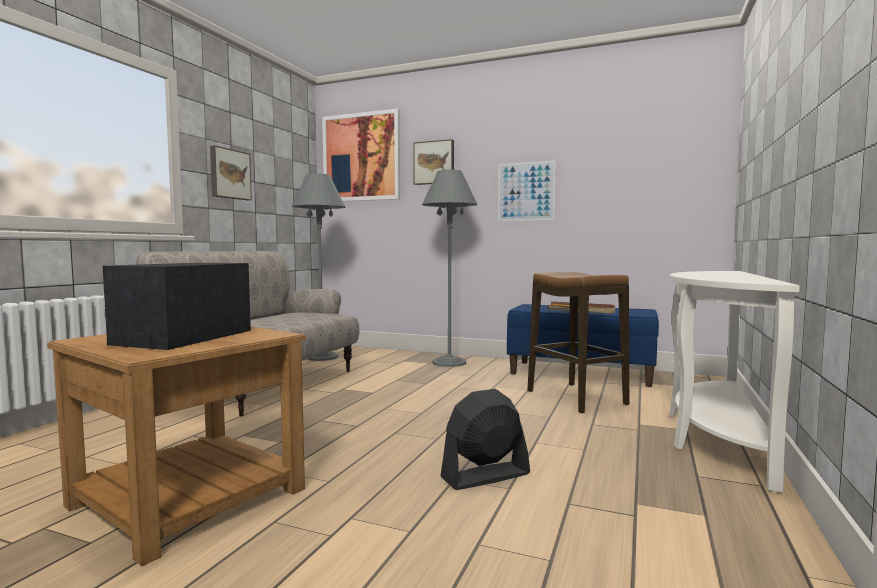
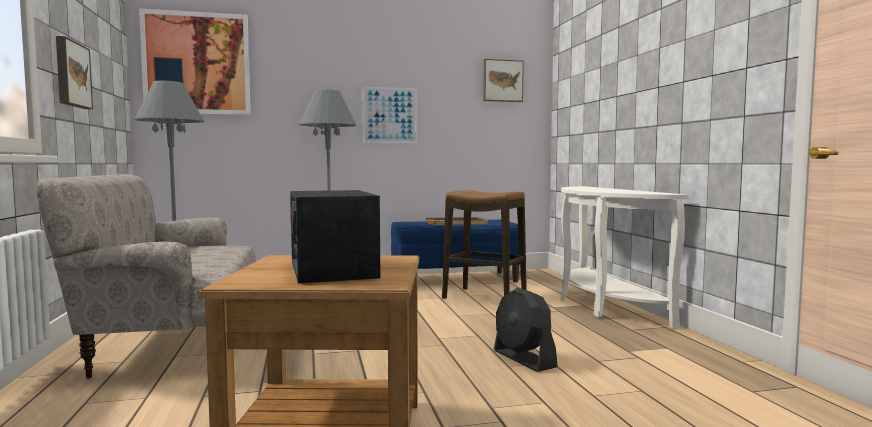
camera: 35 degrees left, 0 degrees up
(434, 163) = (292, 79): picture -> picture (502, 81)
(485, 476) = (524, 359): black fan -> black fan turned 60 degrees counterclockwise

